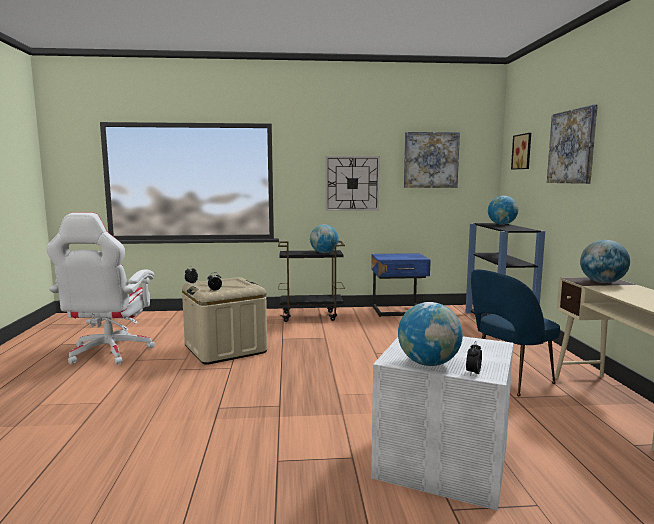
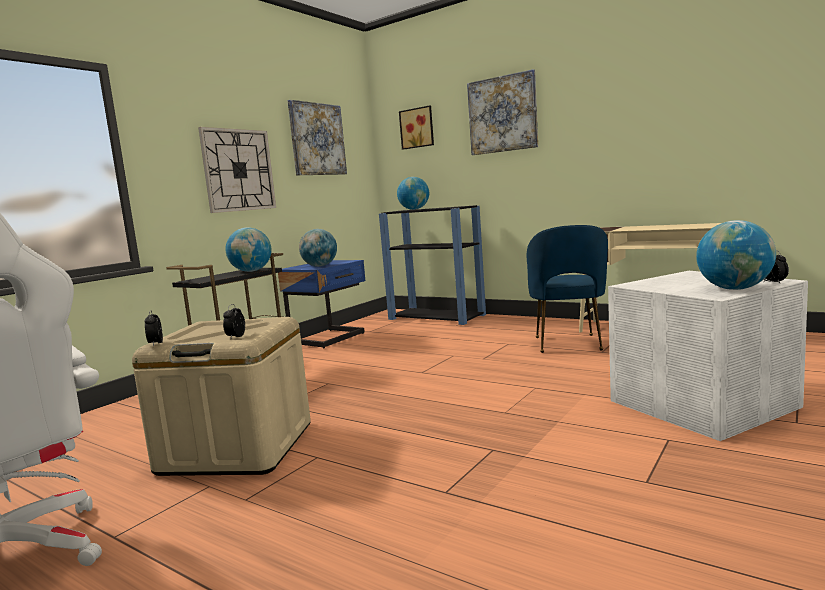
camera: 50 degrees left, 0 degrees up
(602, 282) = (606, 229): globe -> globe (320, 266)

